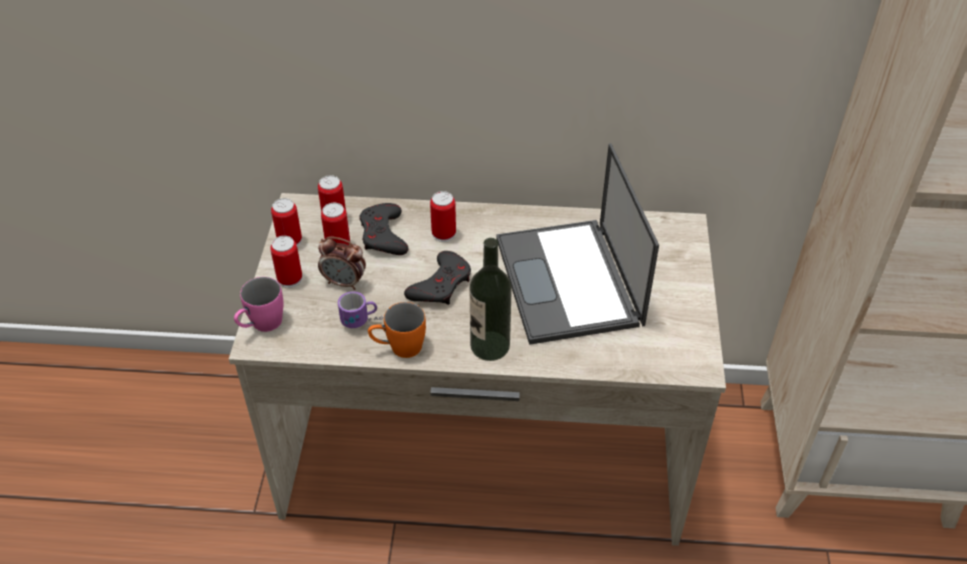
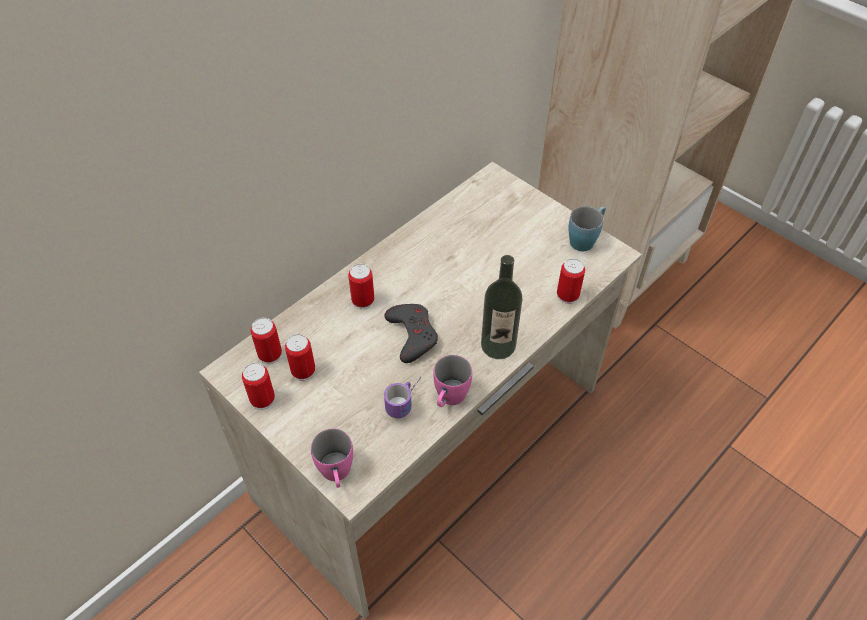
camera: 50 degrees left, 5 degrees up
(290, 279) = (305, 425): can -> can (567, 295)
(344, 282) = (348, 391): alarm clock -> none
(383, 235) = (324, 336): grey game controller -> none
(398, 348) = (449, 399): orange mug -> pink mug
(569, 282) = (483, 265): laptop -> none
(690, 334) = (585, 239): none -> blue mug

